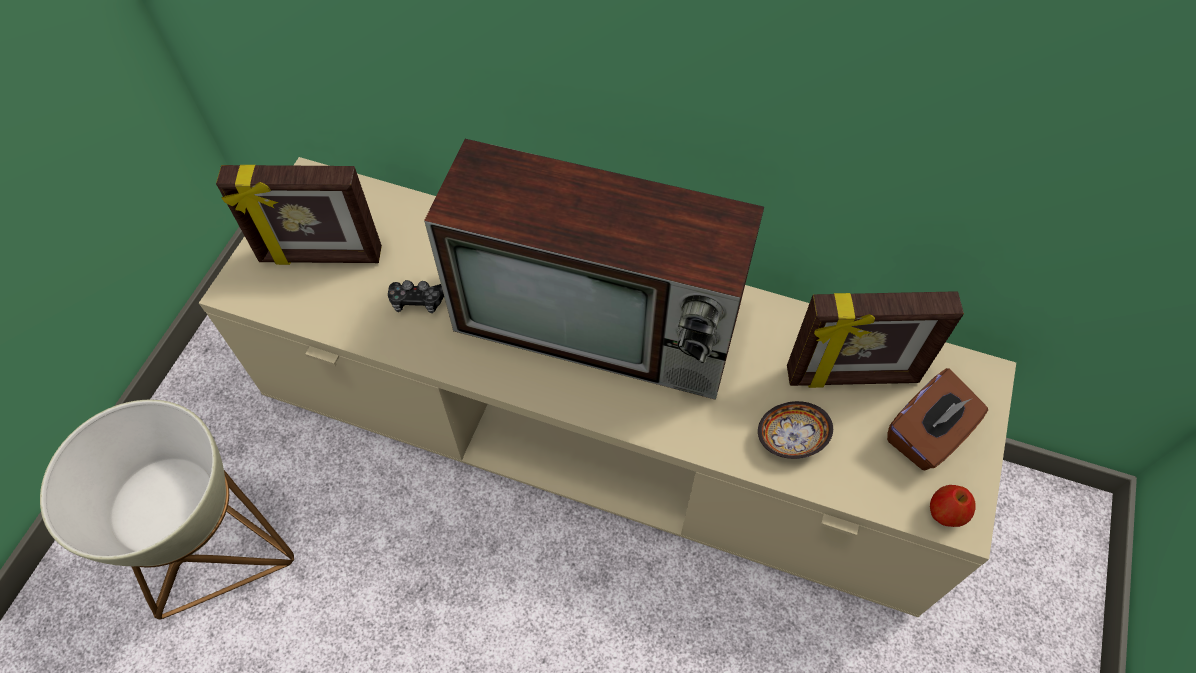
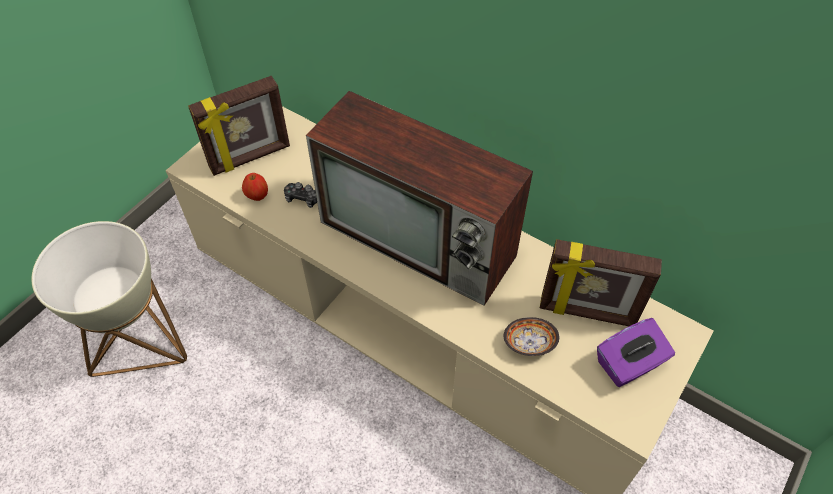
camera: 15 degrees right, 5 degrees down
(320, 257) = (250, 158): picture frame -> picture frame turned 45 degrees counterclockwise
(927, 435) = (629, 364): brown tissue box -> purple tissue box
(944, 514) = (624, 420): apple -> apple (257, 196)

